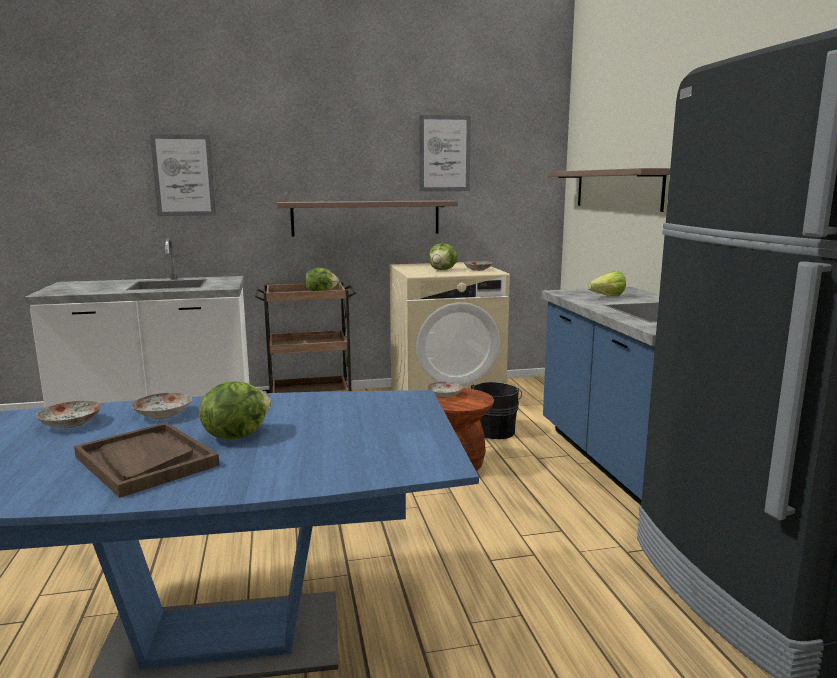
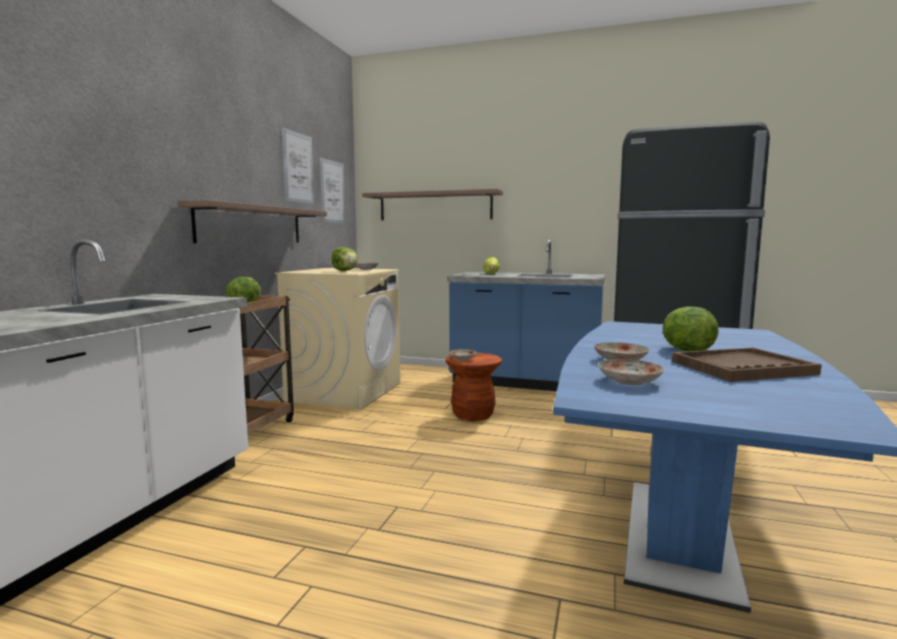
camera: 60 degrees left, 5 degrees down
(183, 175) = (68, 150): picture -> picture (332, 192)
(494, 430) = (428, 393): black bucket -> none

